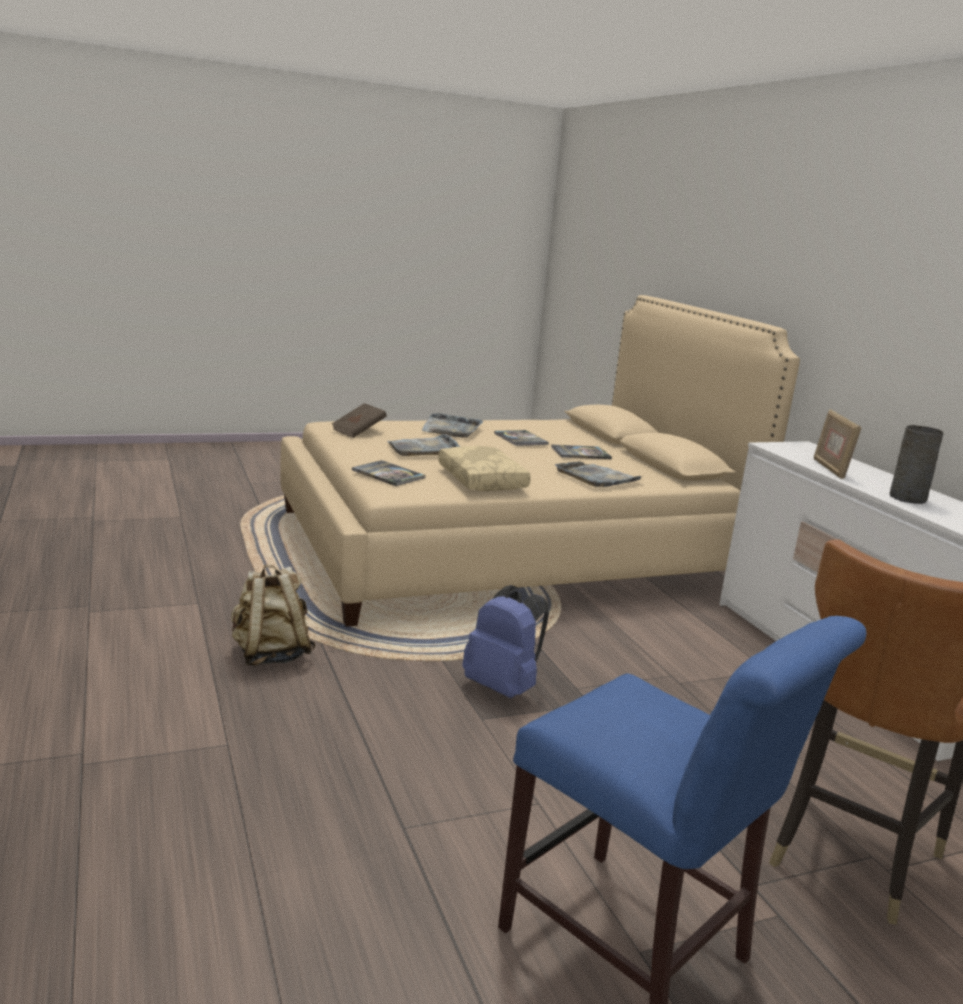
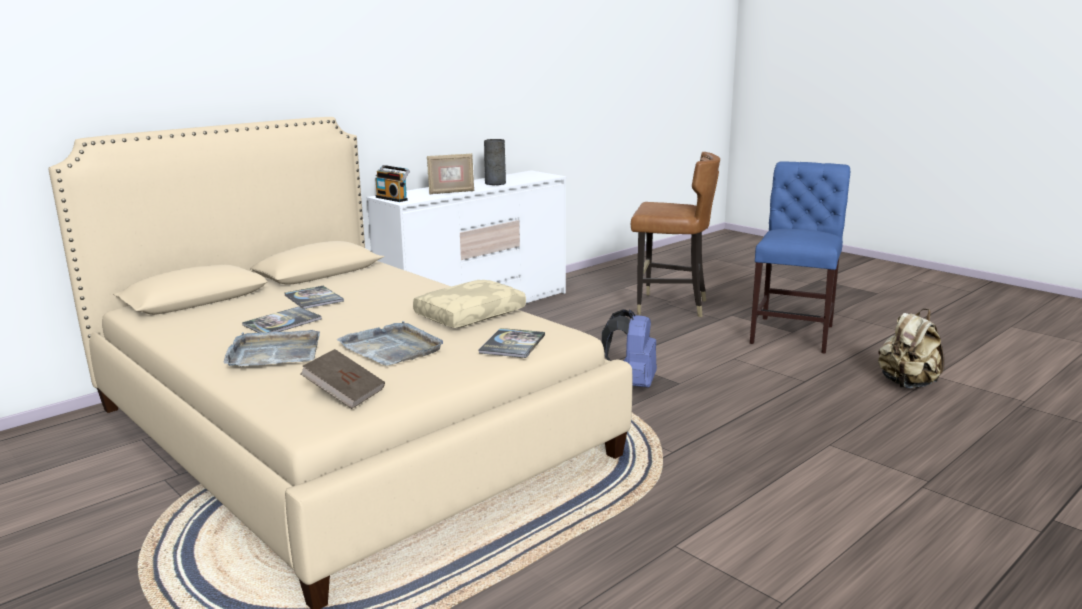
camera: 110 degrees left, 0 degrees up
(270, 655) = (710, 470): beige backpack -> beige backpack (907, 384)
(596, 477) = (399, 286): grey tray -> none
(791, 446) = (393, 198): none -> radio

